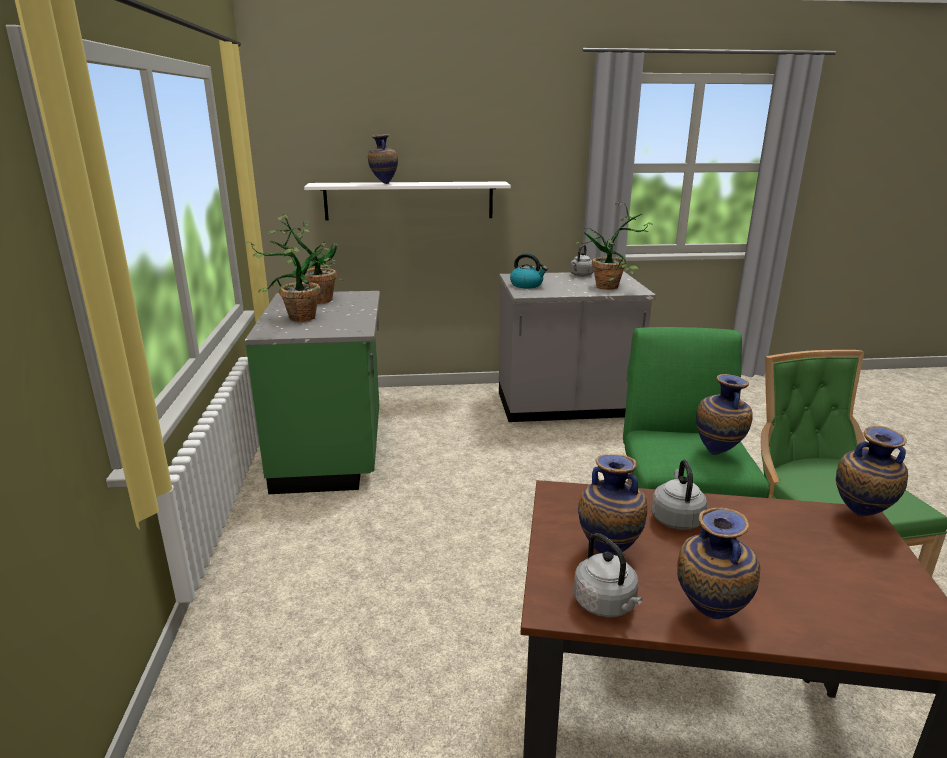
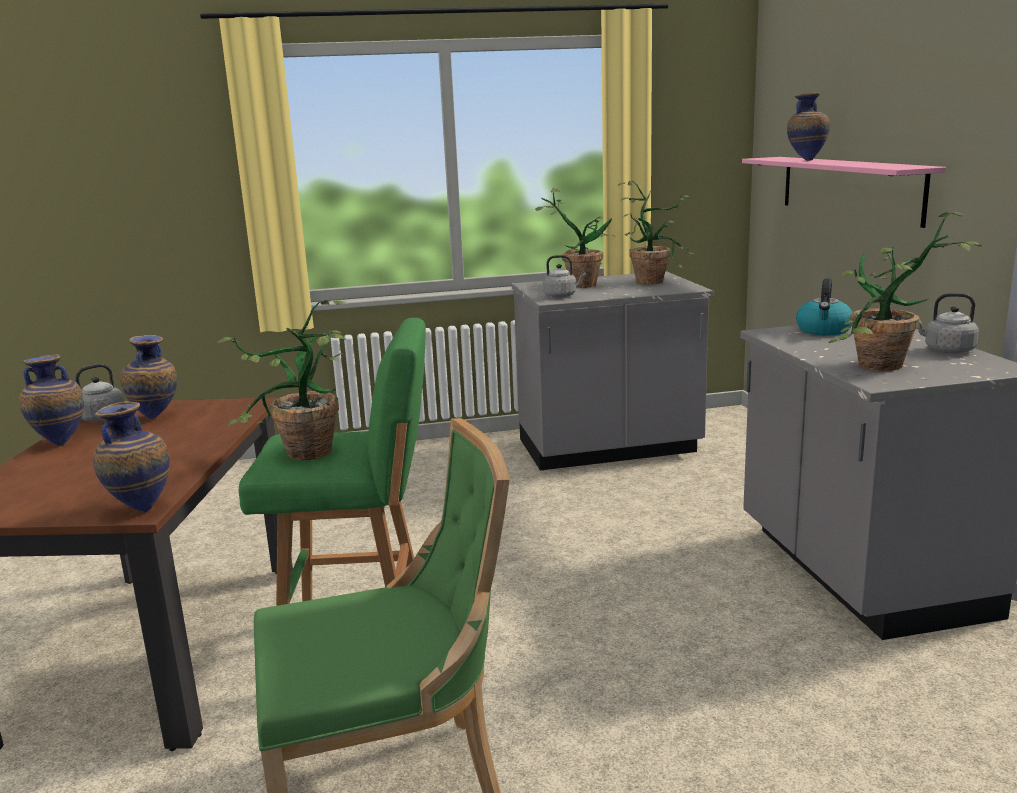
camera: 85 degrees right, 5 degrees down
(332, 453) = (609, 449): green counter -> grey counter
(409, 200) = (848, 188): white shelf -> pink shelf
(676, 518) = (189, 438): grey kettle -> grey kettle (562, 296)
(718, 453) = (302, 457): vase -> potted plant

